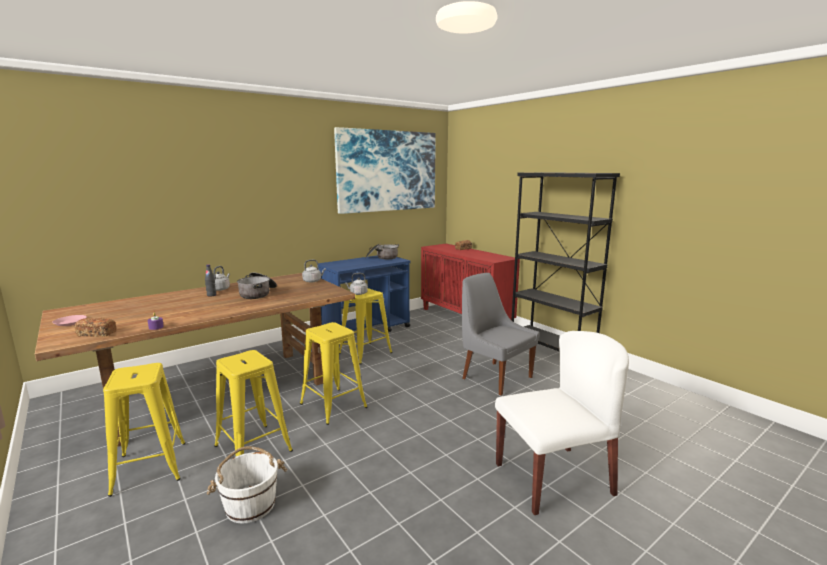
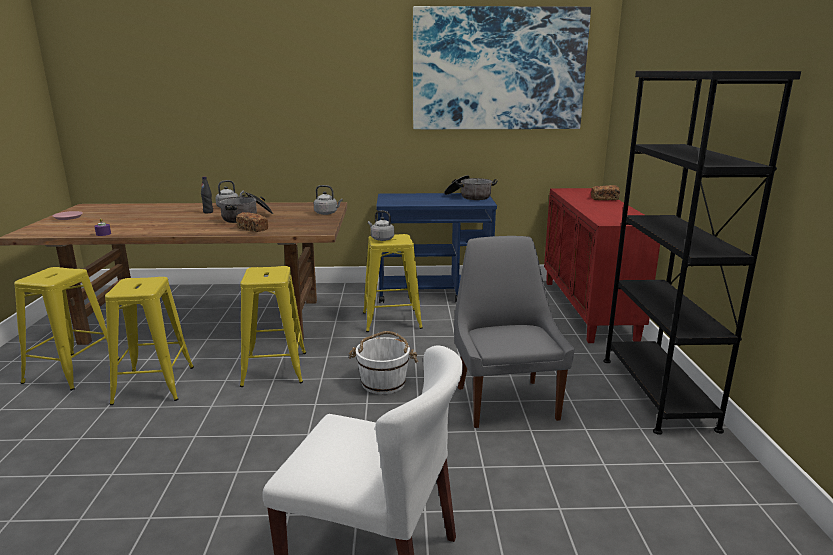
camera: 35 degrees right, 5 degrees up
(97, 334) = (60, 231): bread -> bread (253, 229)
(250, 505) = (81, 435): white bucket -> white bucket (383, 382)

